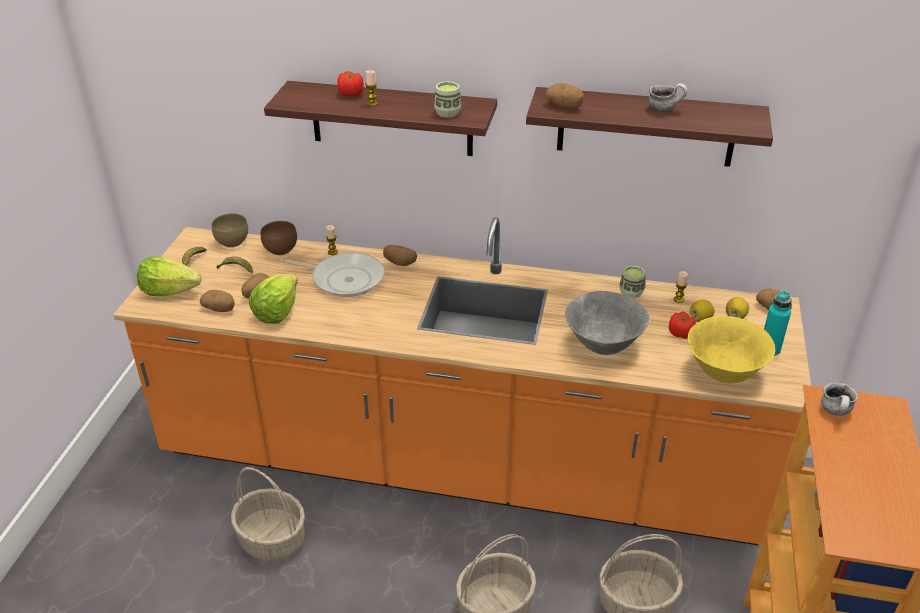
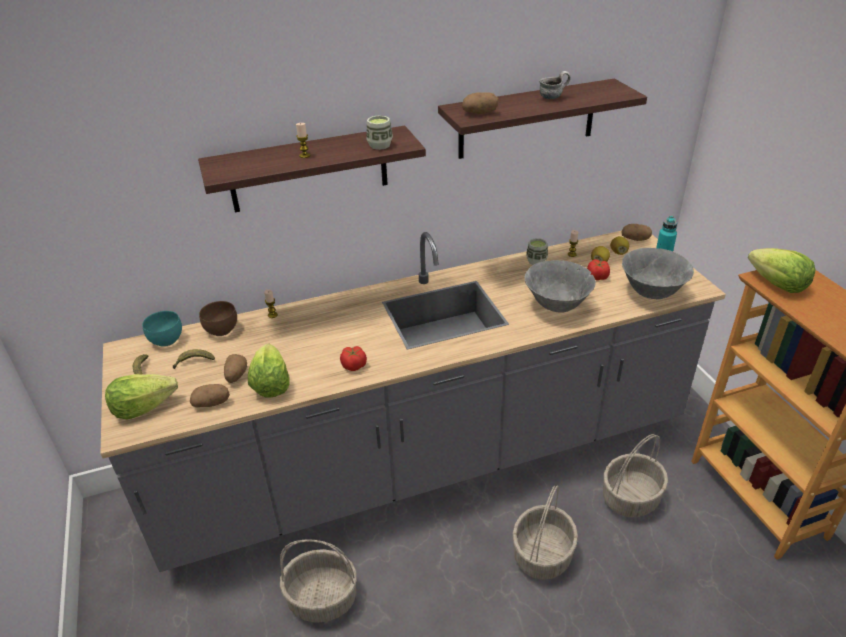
camera: 30 degrees left, 0 degrees up
(231, 242) = (165, 341): brown bowl -> turquoise bowl
(344, 279) = (305, 333): frying pan -> none
(351, 94) = (275, 153): tomato -> tomato (354, 366)
(399, 263) = (340, 303): potato -> none
(460, 464) = (427, 458): orange counter -> grey counter
(723, 374) = (651, 293): yellow bowl -> grey bowl
(836, 413) = (777, 284): mug -> lettuce

